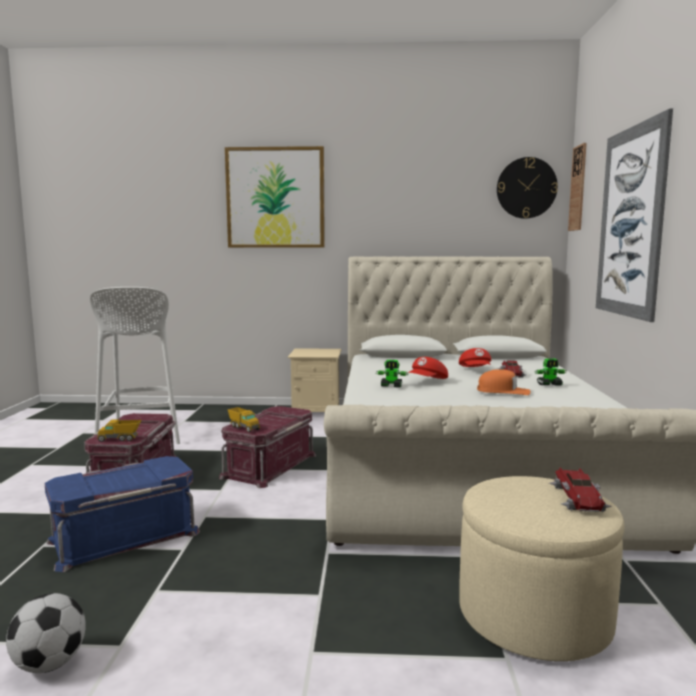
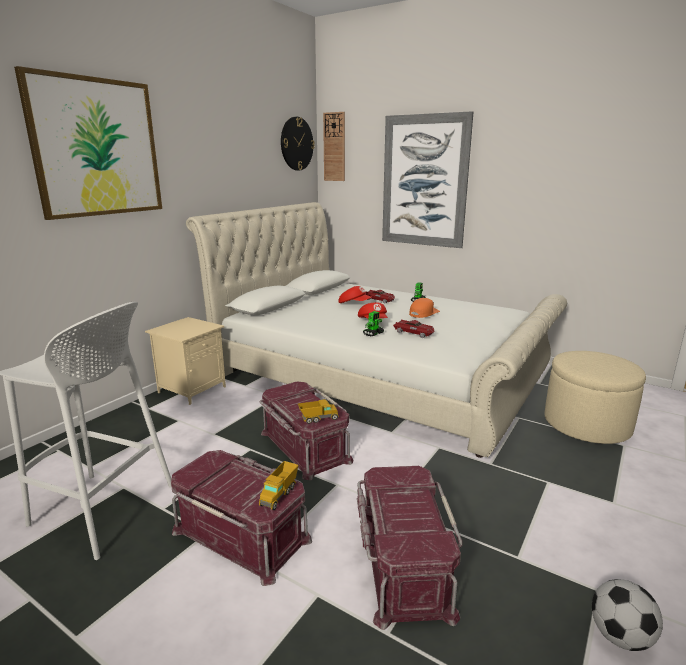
camera: 60 degrees left, 10 degrees up
(124, 536) = (402, 563): blue storage box -> red storage box
(579, 498) = (598, 355): toy car -> toy car (414, 333)

